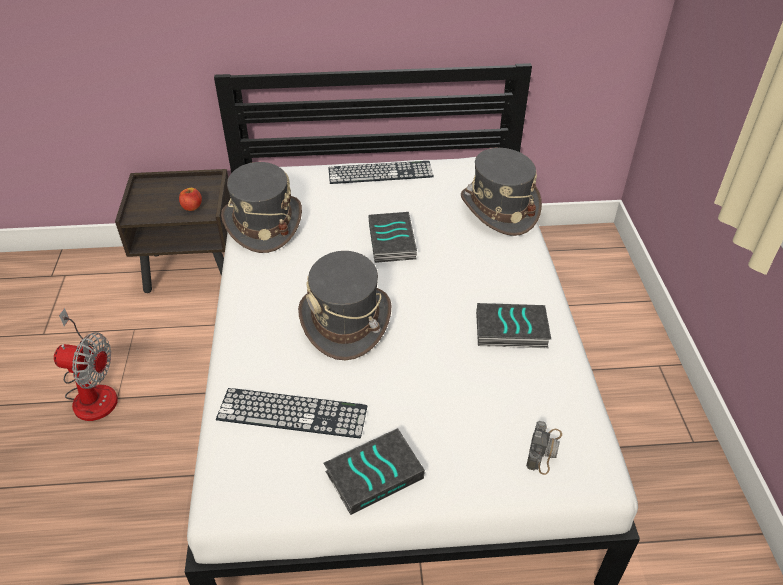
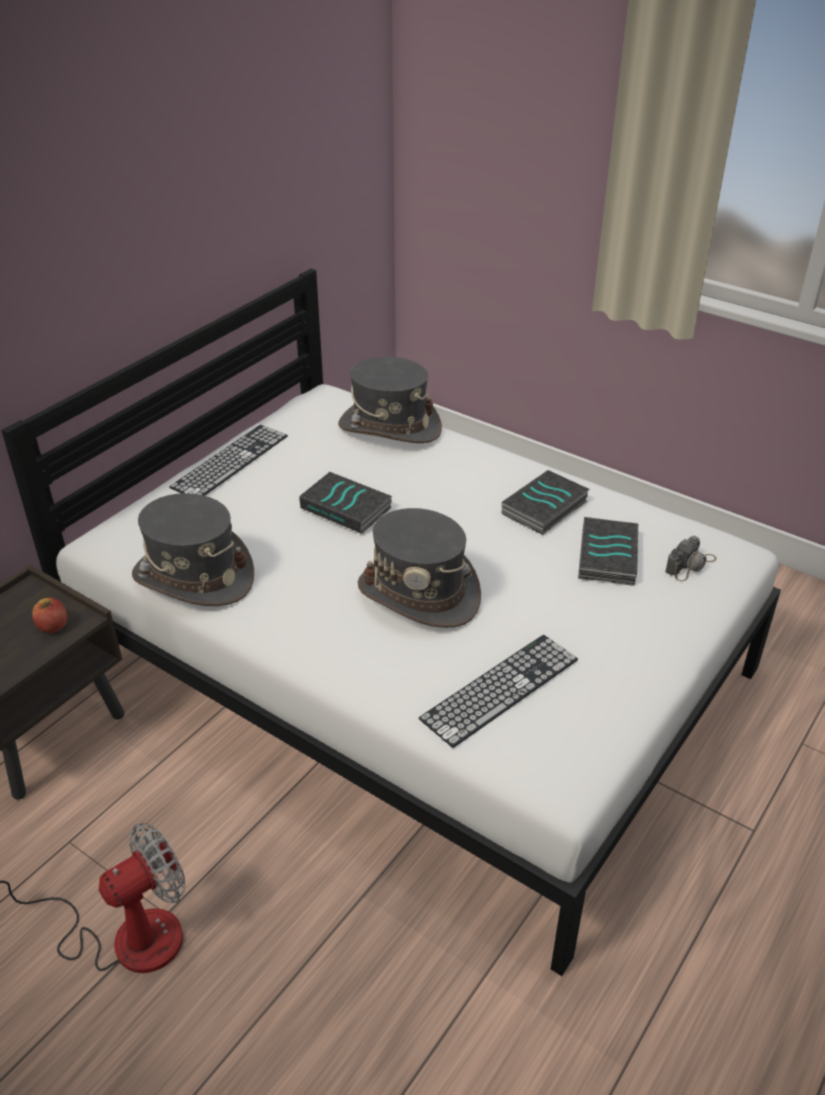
camera: 50 degrees left, 5 degrees down
(374, 473) = (625, 672): book -> book (605, 556)
(544, 449) = (690, 565): camera -> camera turned 75 degrees clockwise

